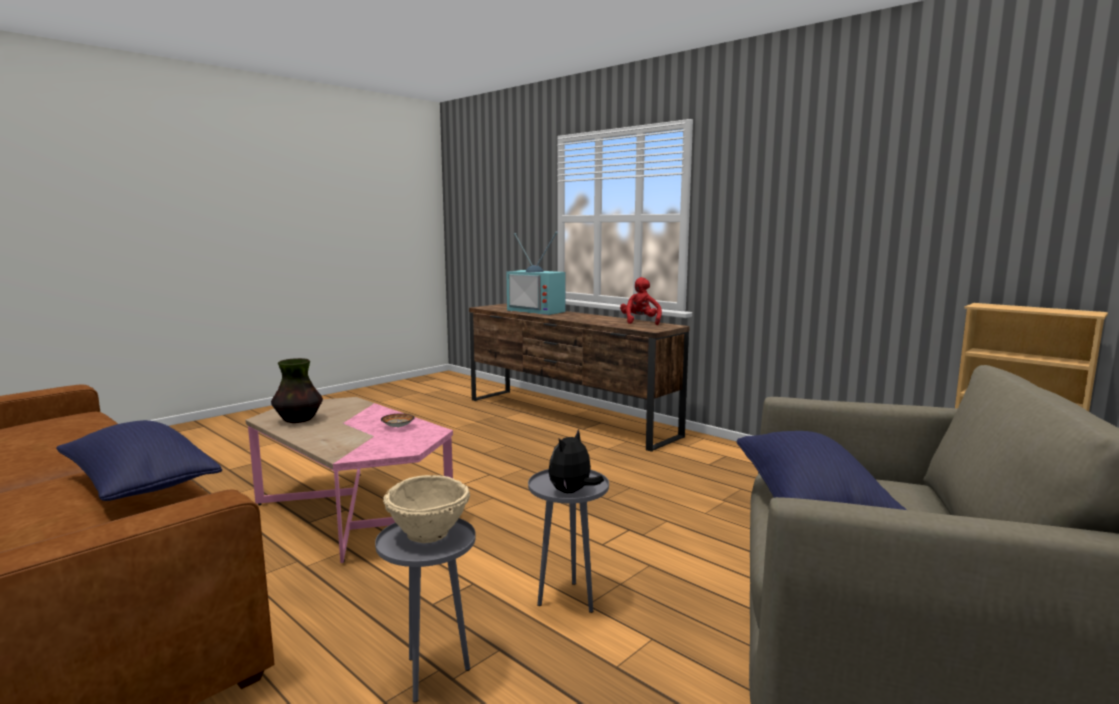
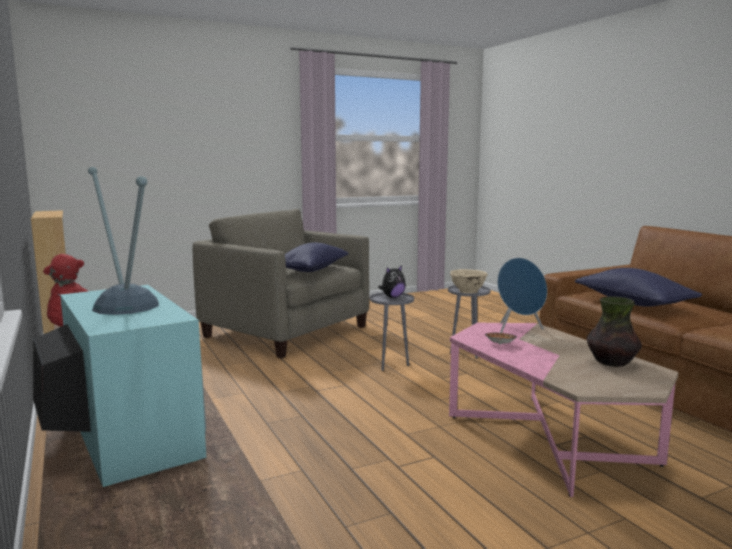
camera: 160 degrees left, 0 degrees up
(368, 446) = (518, 330): none -> blue speaker

